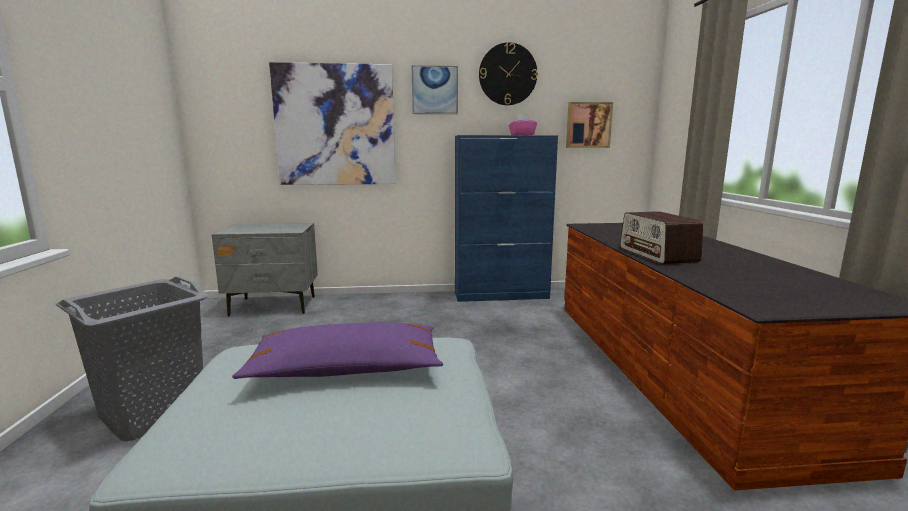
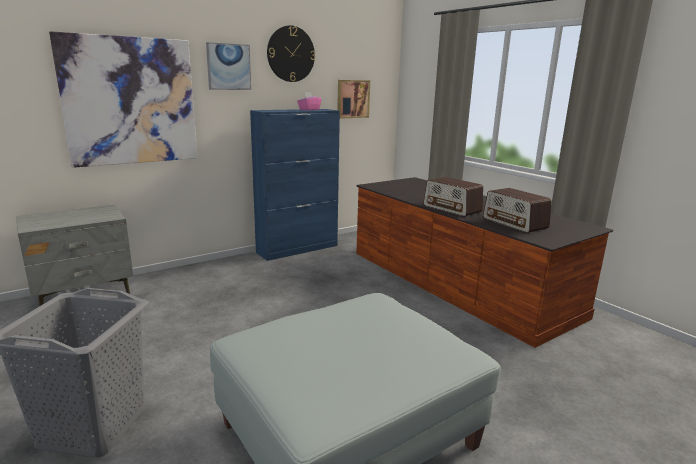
camera: 30 degrees left, 5 degrees up
(346, 369) = (347, 332): purple pillow -> none
(738, 280) = (514, 223): none -> radio

